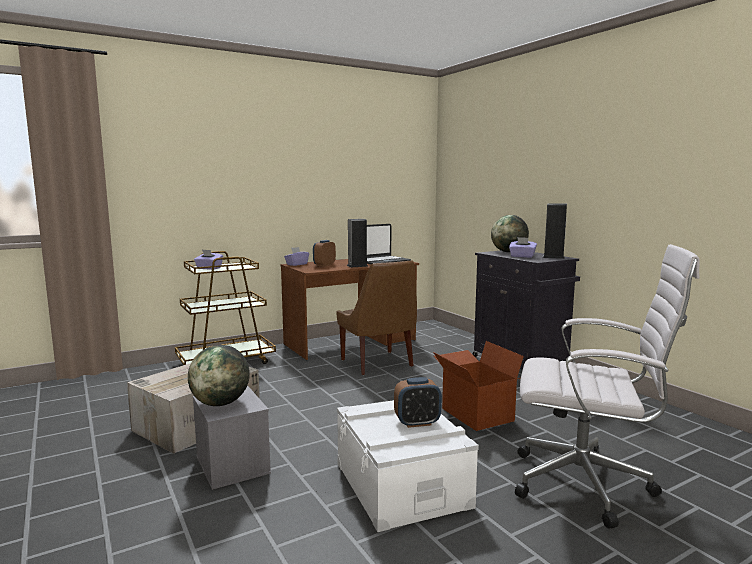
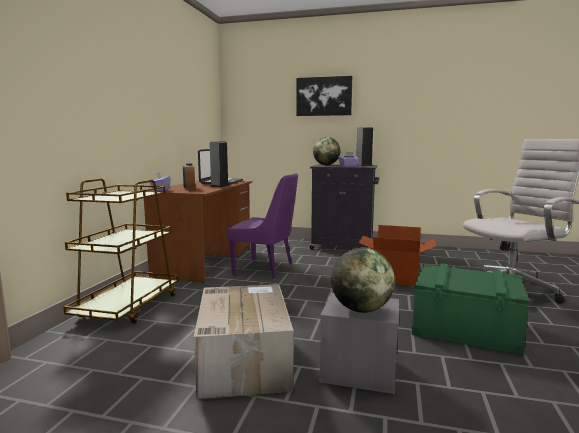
camera: 45 degrees left, 0 degrees up
(209, 268) = (112, 197): purple tissue box -> none
(378, 364) = (265, 269): brown chair -> purple chair
(402, 484) = (465, 327): white storage box -> green storage box
(417, 423) = (470, 276): alarm clock -> none
(527, 159) = (324, 96): none -> picture

